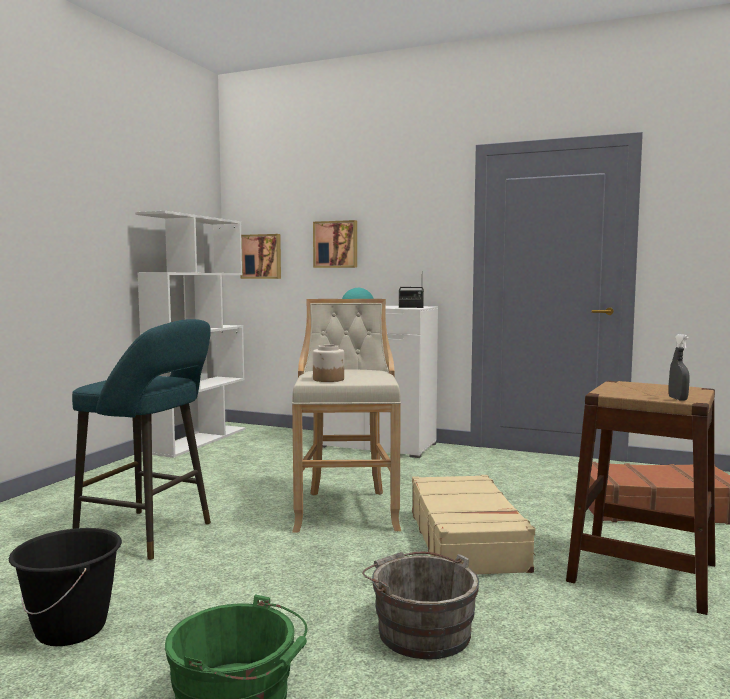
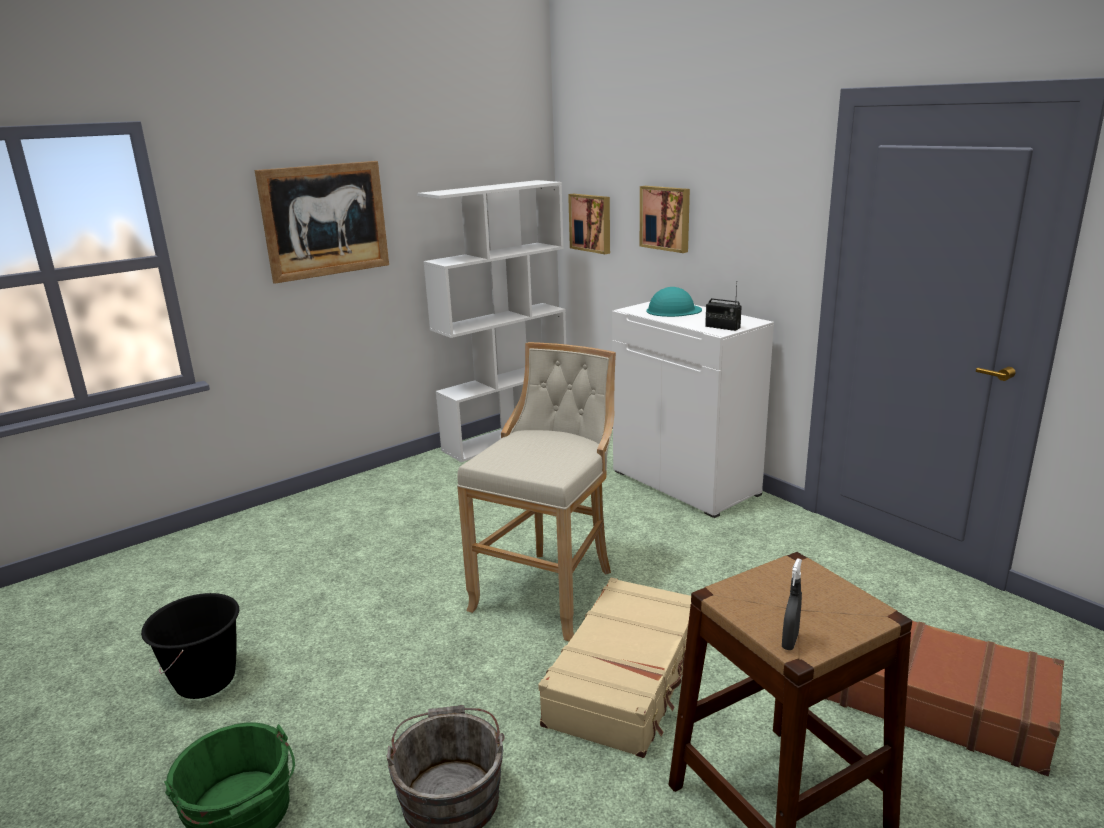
camera: 30 degrees right, 15 degrees up
(62, 221) = (325, 220): none -> picture
(150, 535) = (350, 577): turquoise stool -> none
(329, 379) = (506, 460): jar -> none

